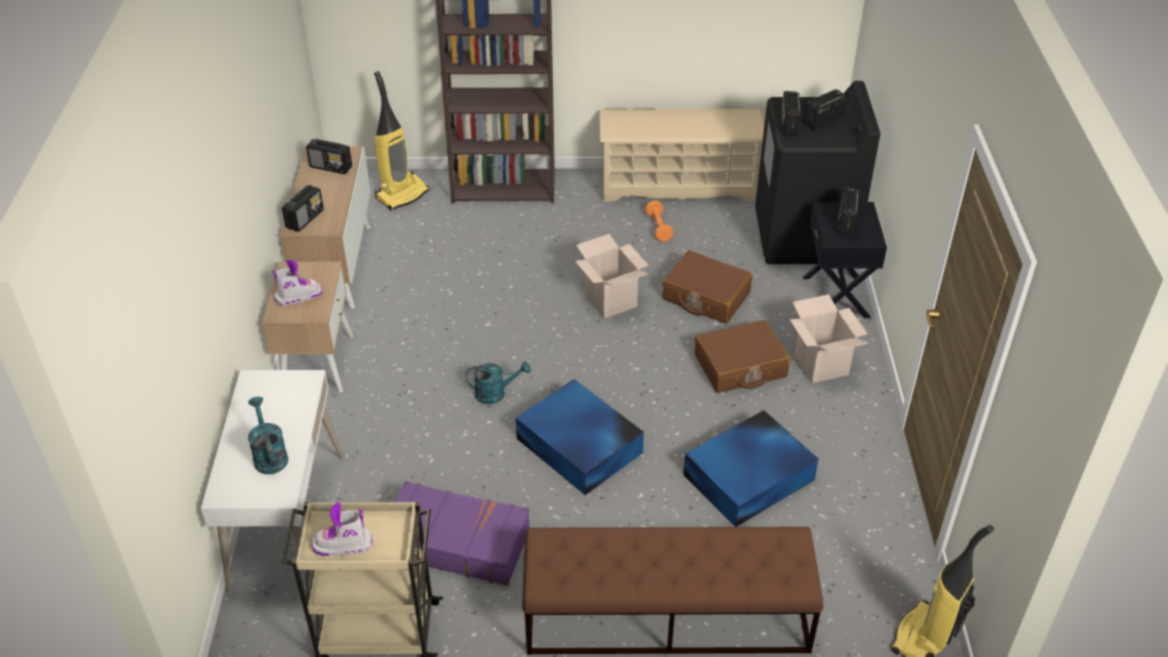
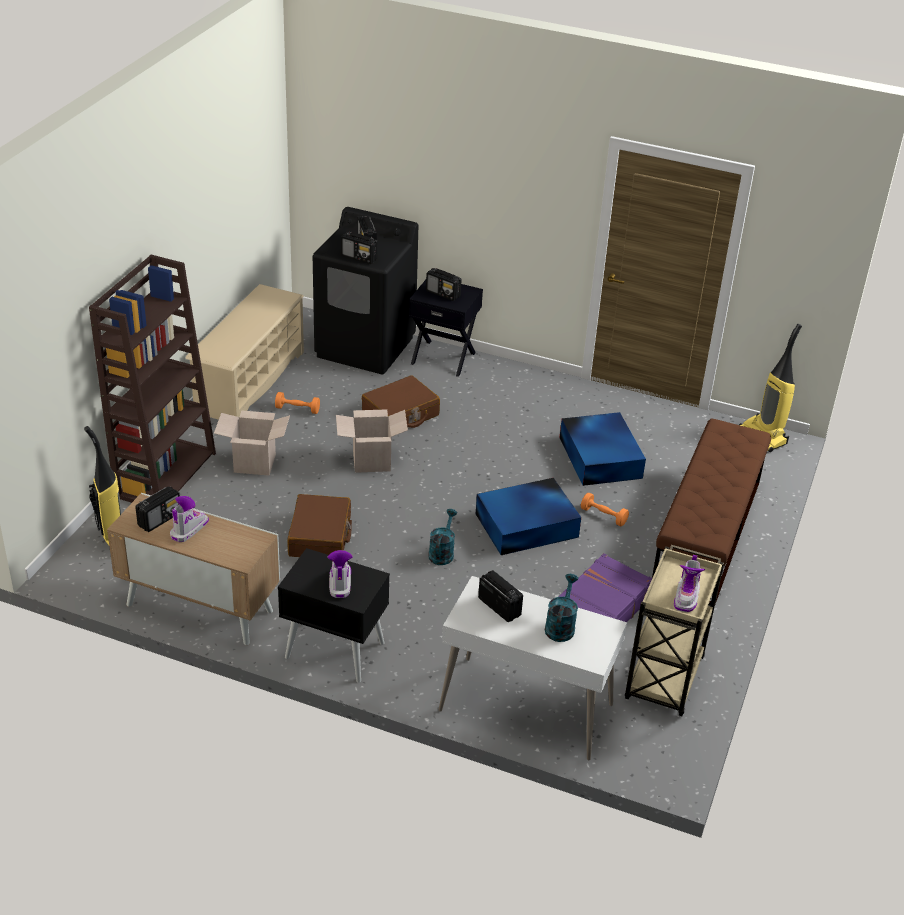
camera: 70 degrees left, 5 degrees down
(269, 455) = (560, 626): turquoise watering can -> turquoise watering can turned 105 degrees clockwise
(305, 219) = (233, 552): radio -> radio (499, 606)
(317, 363) = (334, 650): beige nightstand -> black nightstand
(324, 186) = (188, 529): none -> boot
(637, 508) = (603, 516): none -> orange dumbbell
(740, 366) = (489, 424): brown suitcase -> brown suitcase (320, 536)
(821, 365) = (509, 389): cardboard box -> cardboard box (254, 463)

